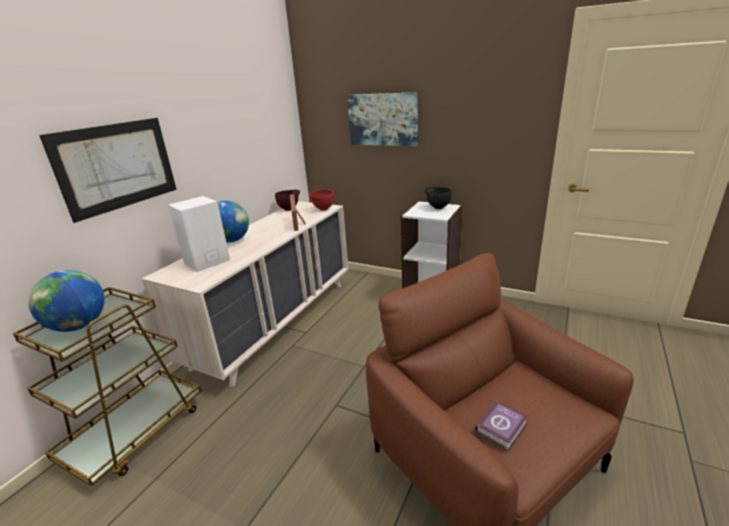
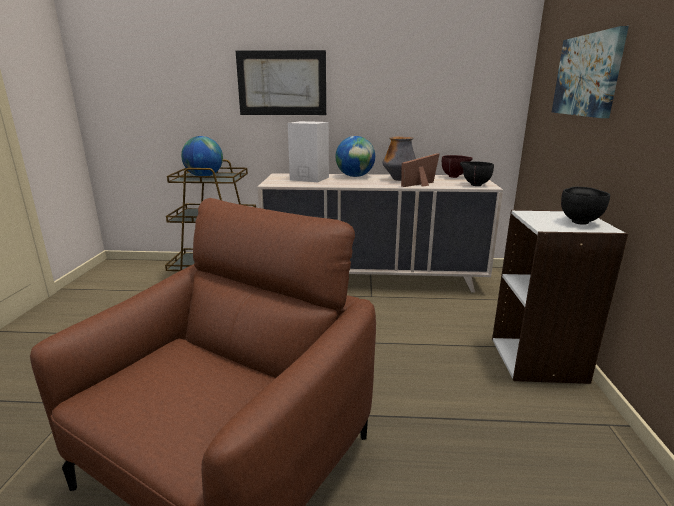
camera: 65 degrees right, 5 degrees down
(270, 227) = (399, 179): none -> vase
(322, 209) = (474, 185): red bowl -> black bowl
(502, 427) = (158, 377): book -> none

